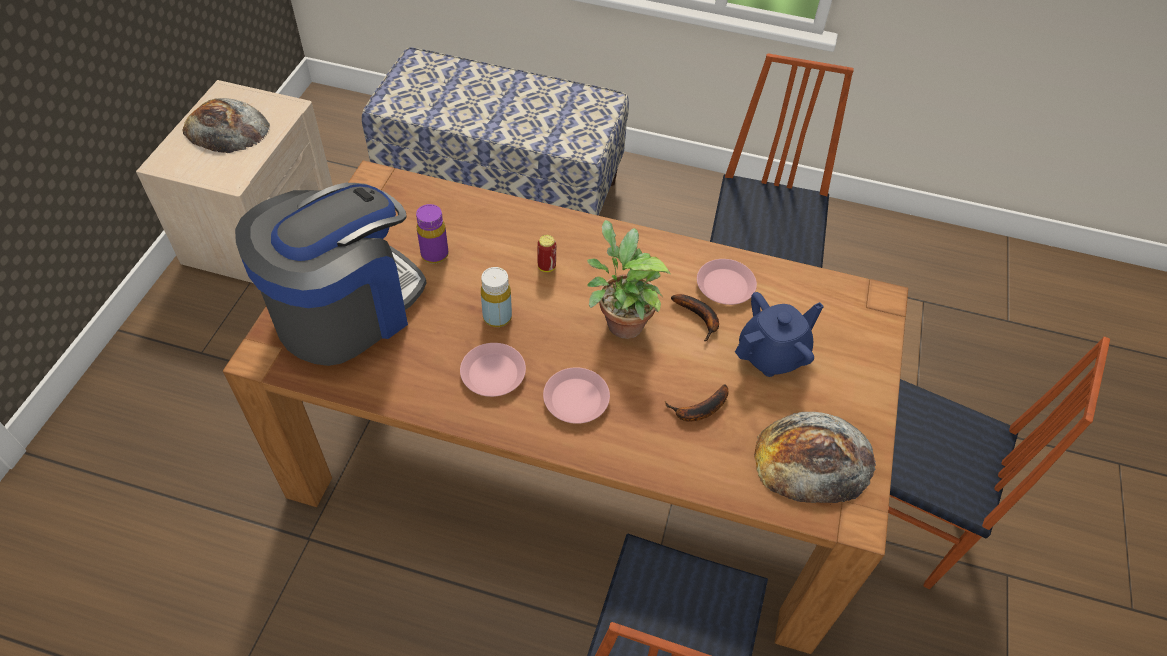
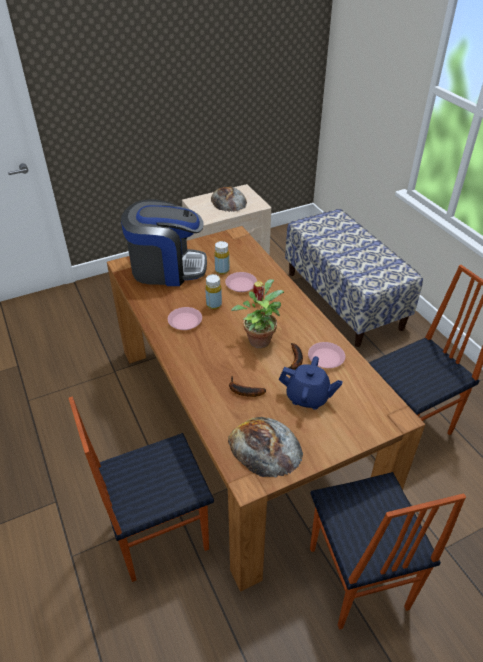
camera: 50 degrees right, 10 degrees down
(434, 254) = (222, 270): purple bottle -> yellow bottle
(576, 400) = (201, 351): pink plate -> pink plate (241, 285)

